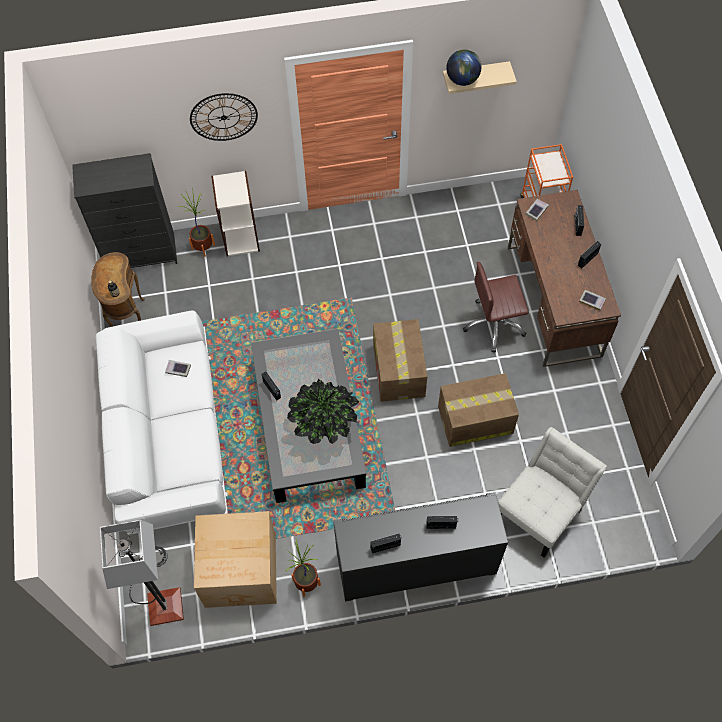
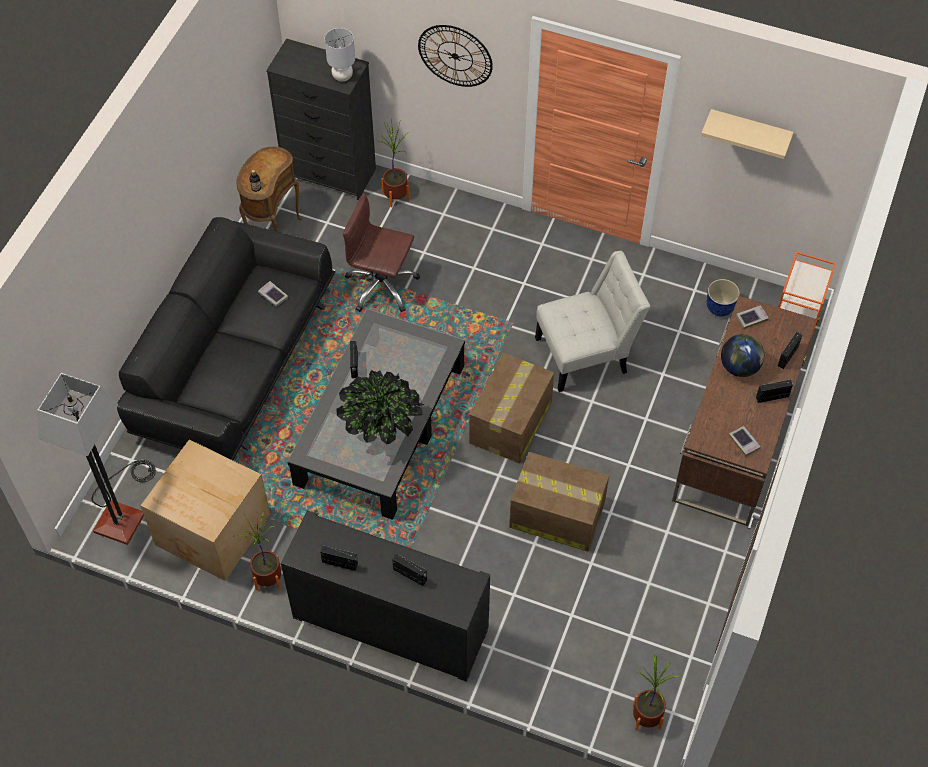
camera: 30 degrees right, 5 degrees down
(138, 174) = (342, 76): none -> grey table lamp
(169, 434) = (235, 362): white sofa -> black sofa
(241, 237) = (440, 205): bookcase -> none
(462, 79) = (725, 127): globe -> globe (739, 367)
(482, 214) = (720, 308): none -> planter
(494, 324) = (649, 429): brown office chair -> brown office chair (381, 286)
(540, 511) = (561, 646): white chair -> white chair (586, 354)
(628, 527) = (646, 717): none -> potted plant

